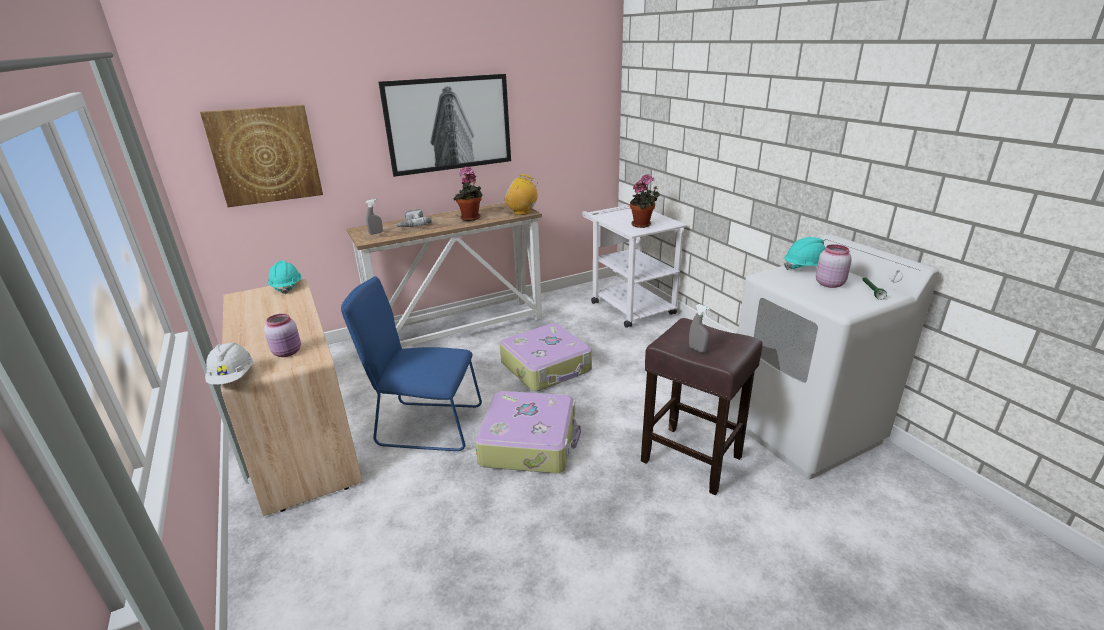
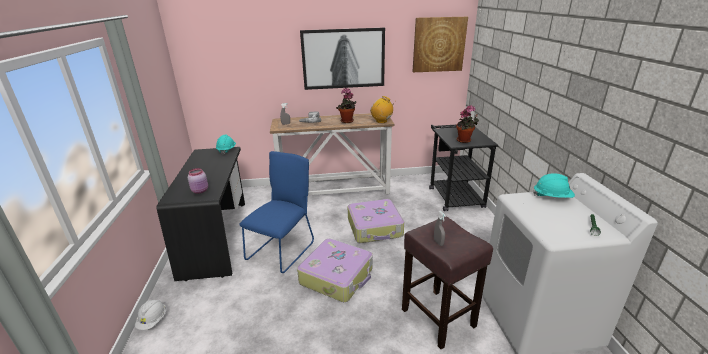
camera: 20 degrees right, 0 degrees up
(233, 377) = (165, 200): white hard hat -> white hard hat (153, 321)
(265, 155) = (230, 71): picture -> picture (439, 44)
(302, 432) = (218, 237): beige desk -> black desk
(425, 425) = (283, 249): blue chair -> blue chair turned 90 degrees clockwise
(628, 305) = (453, 195): white cart -> black cart
(829, 283) = (560, 213): pink jar -> none

